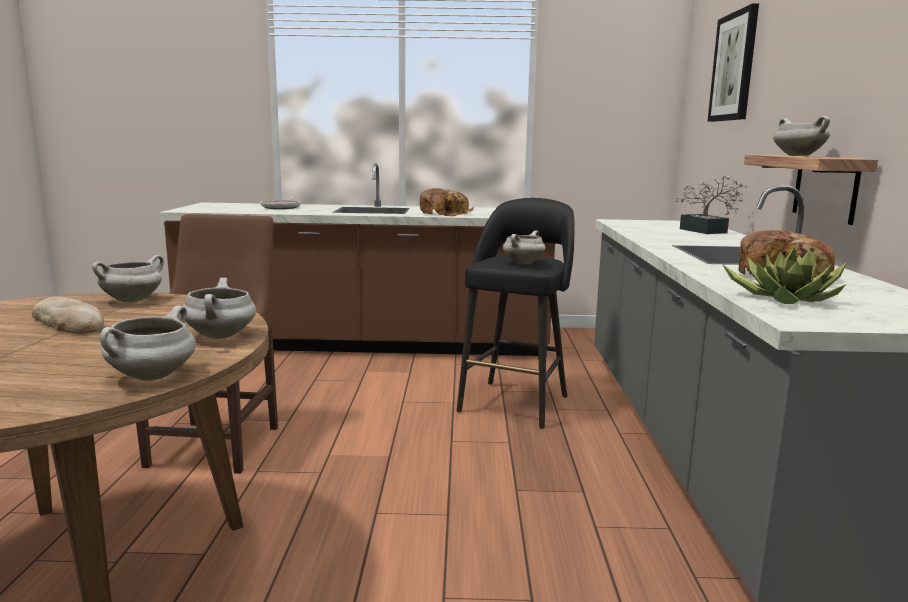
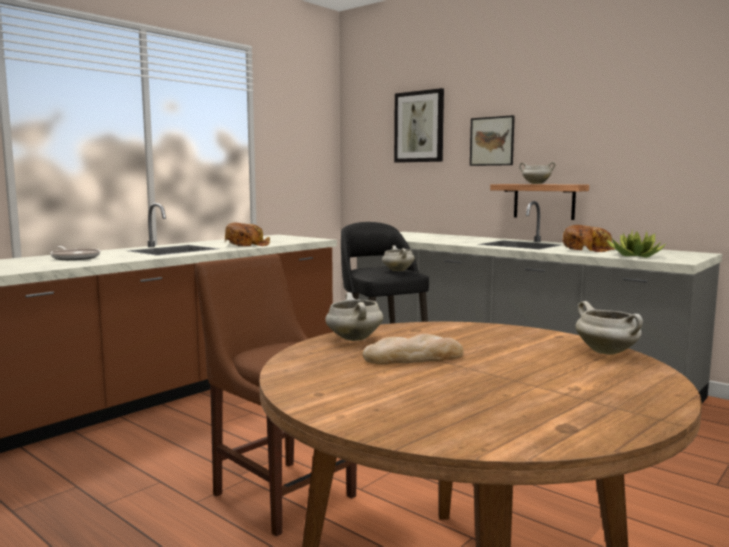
camera: 50 degrees left, 5 degrees down
(221, 336) = (518, 333): white cooking pot -> none
(706, 231) = (443, 236): potted plant -> none
(789, 83) = (492, 141): none -> picture

